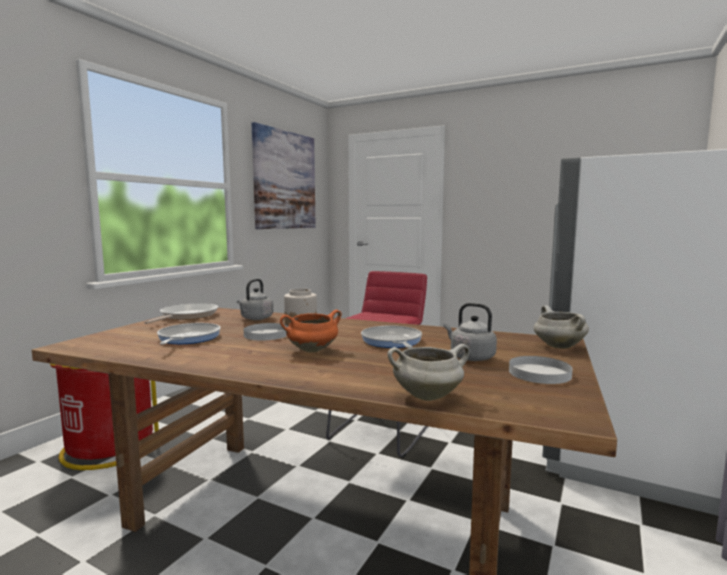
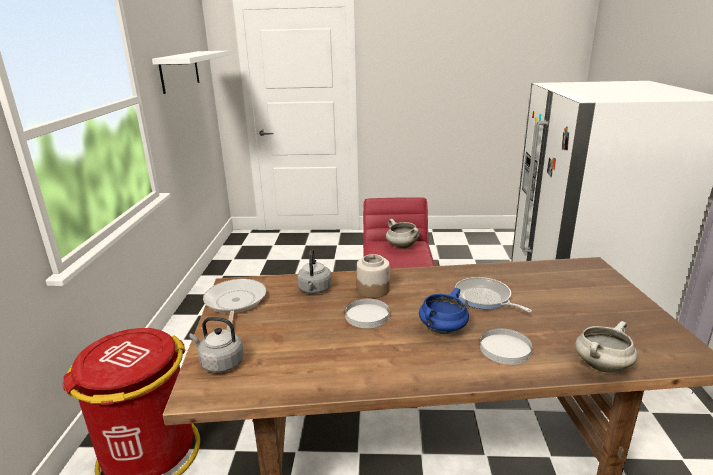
camera: 25 degrees left, 15 degrees up
(187, 338) = (303, 344): frying pan -> none
(285, 180) = (179, 71): picture -> white shelf
(311, 350) = (442, 330): orange cooking pot -> blue cooking pot
(470, 357) = (564, 305): grey kettle -> grey kettle (220, 363)
(540, 373) = (628, 313): white plate -> white plate (505, 349)
(558, 346) = (599, 273): white cooking pot -> white cooking pot (401, 246)

